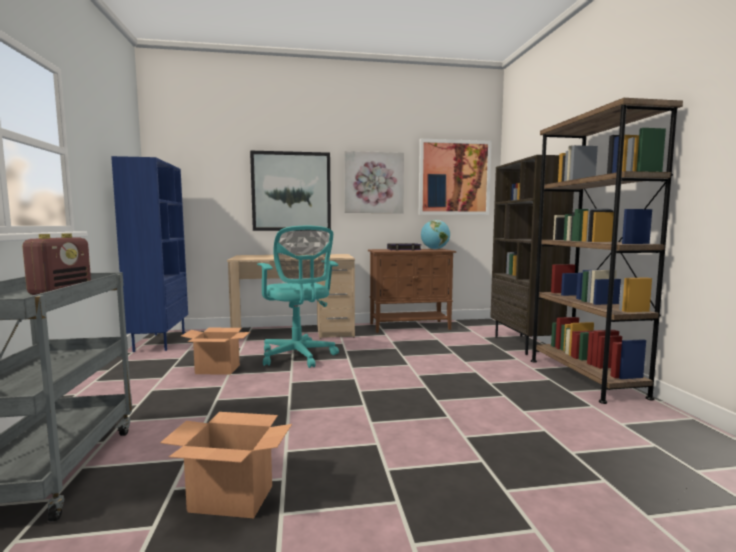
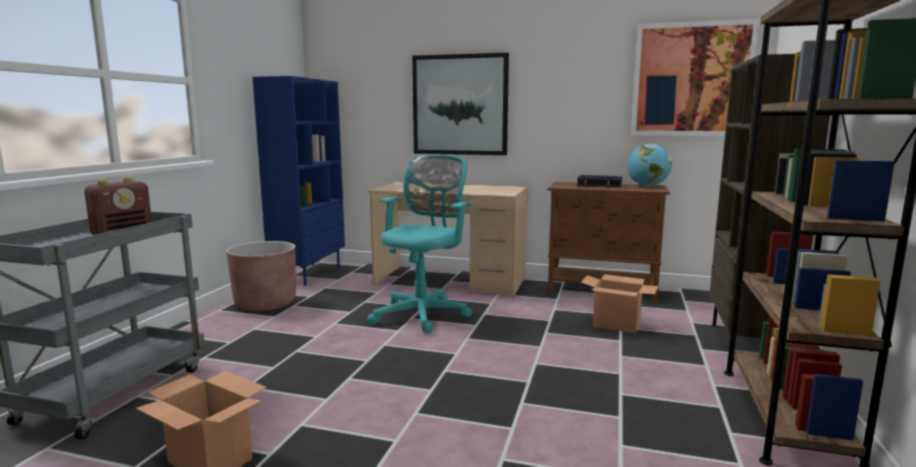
camera: 25 degrees right, 5 degrees up
(141, 369) = (265, 304): none -> brown planter
(218, 369) = (330, 316): cardboard box -> cardboard box (617, 325)
(298, 357) = (423, 313): turquoise office chair -> turquoise office chair turned 150 degrees counterclockwise
(373, 183) = (566, 91): picture -> none

